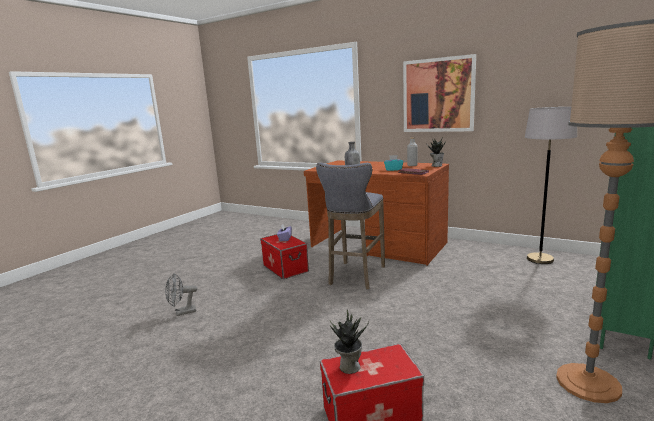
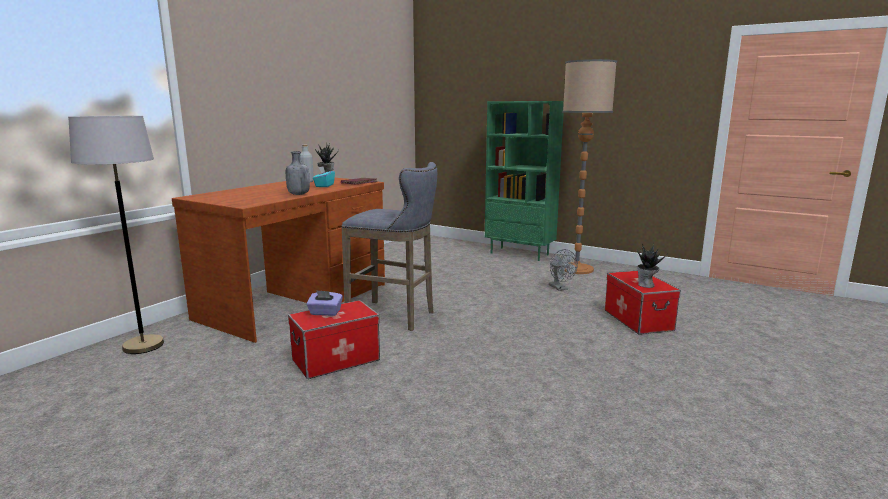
camera: 90 degrees left, 0 degrees up
(182, 312) = (475, 437): grey fan -> grey fan (560, 288)
(438, 95) = (284, 93): picture -> none
(540, 259) = (397, 251): grey floor lamp -> grey floor lamp (143, 346)

